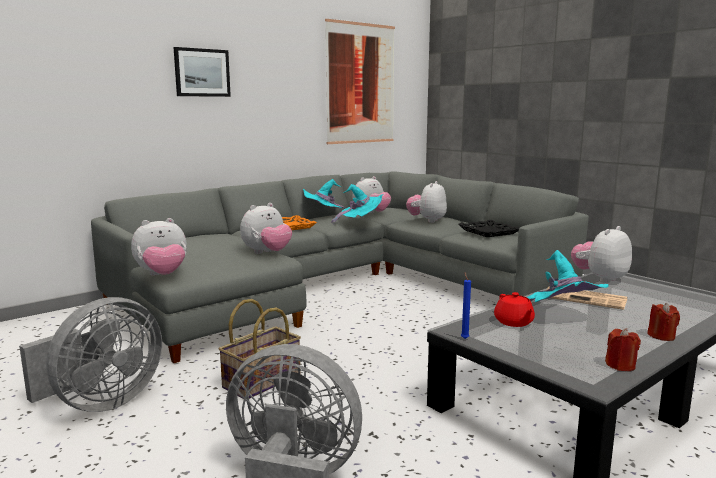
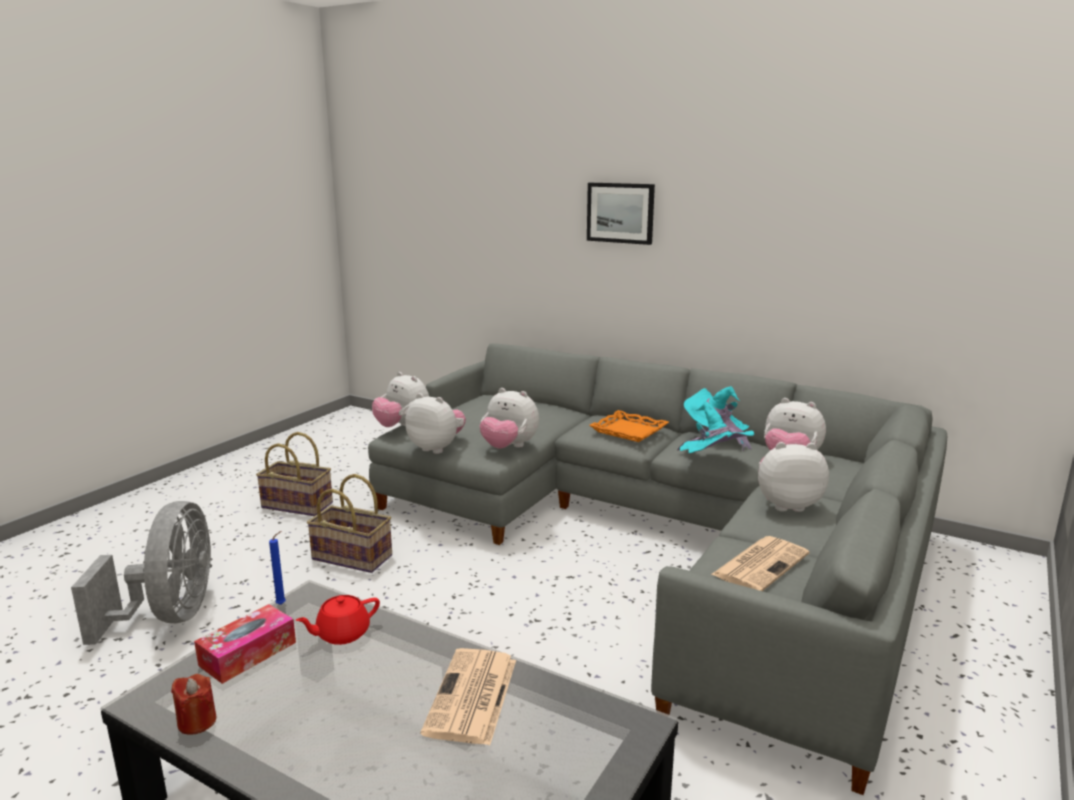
camera: 70 degrees right, 5 degrees up
(101, 403) = (298, 505): grey fan -> basket
(360, 83) = (901, 235): picture -> none
(488, 232) = (760, 564): black tray -> newspaper
(534, 350) = (248, 653): none -> tissue box
(562, 315) = (380, 673): turquoise hat -> none
(600, 279) = (605, 716): plush toy -> plush toy (437, 448)
(661, 336) = (308, 772): red candle -> none

